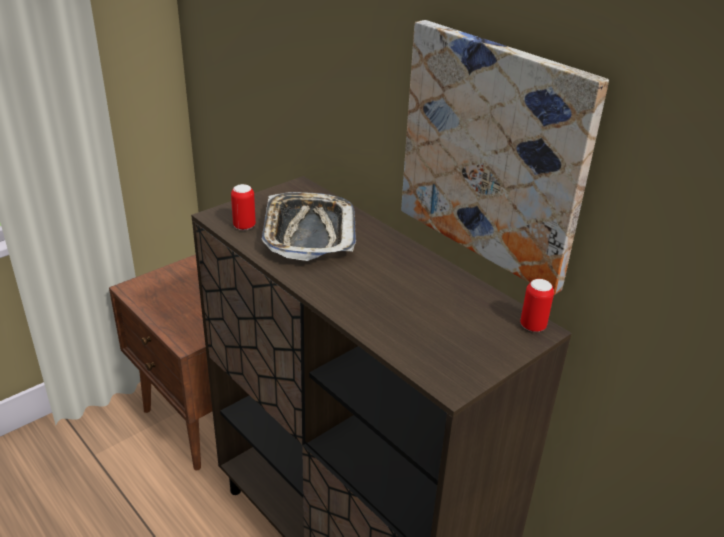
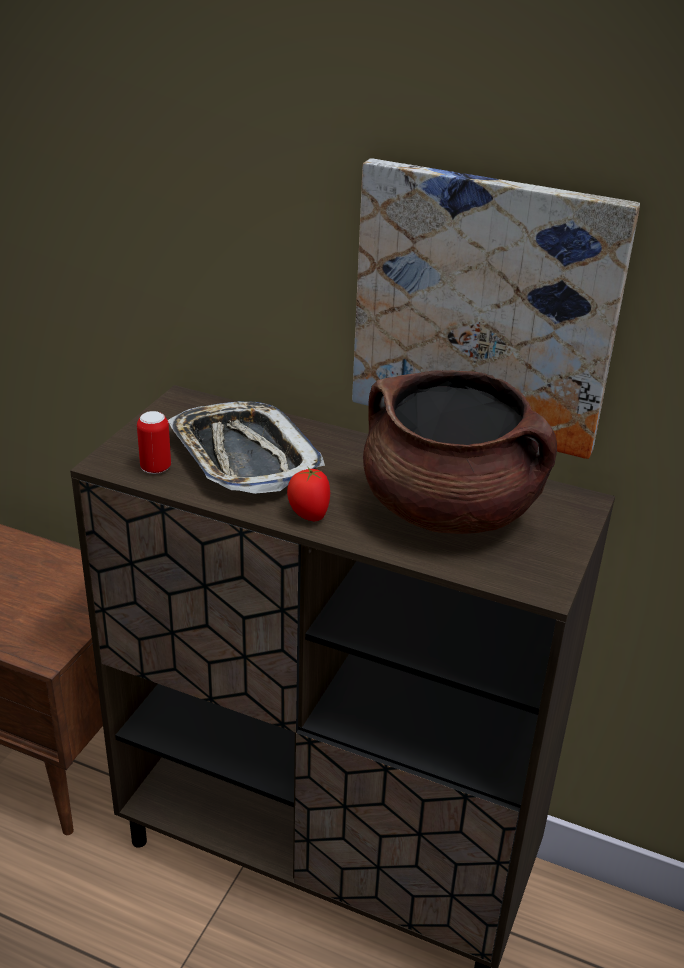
camera: 25 degrees left, 0 degrees up
(318, 283) = (308, 515): none -> tomato
(425, 308) = (450, 510): none -> brown cooking pot
(532, 326) = (574, 500): can -> none

